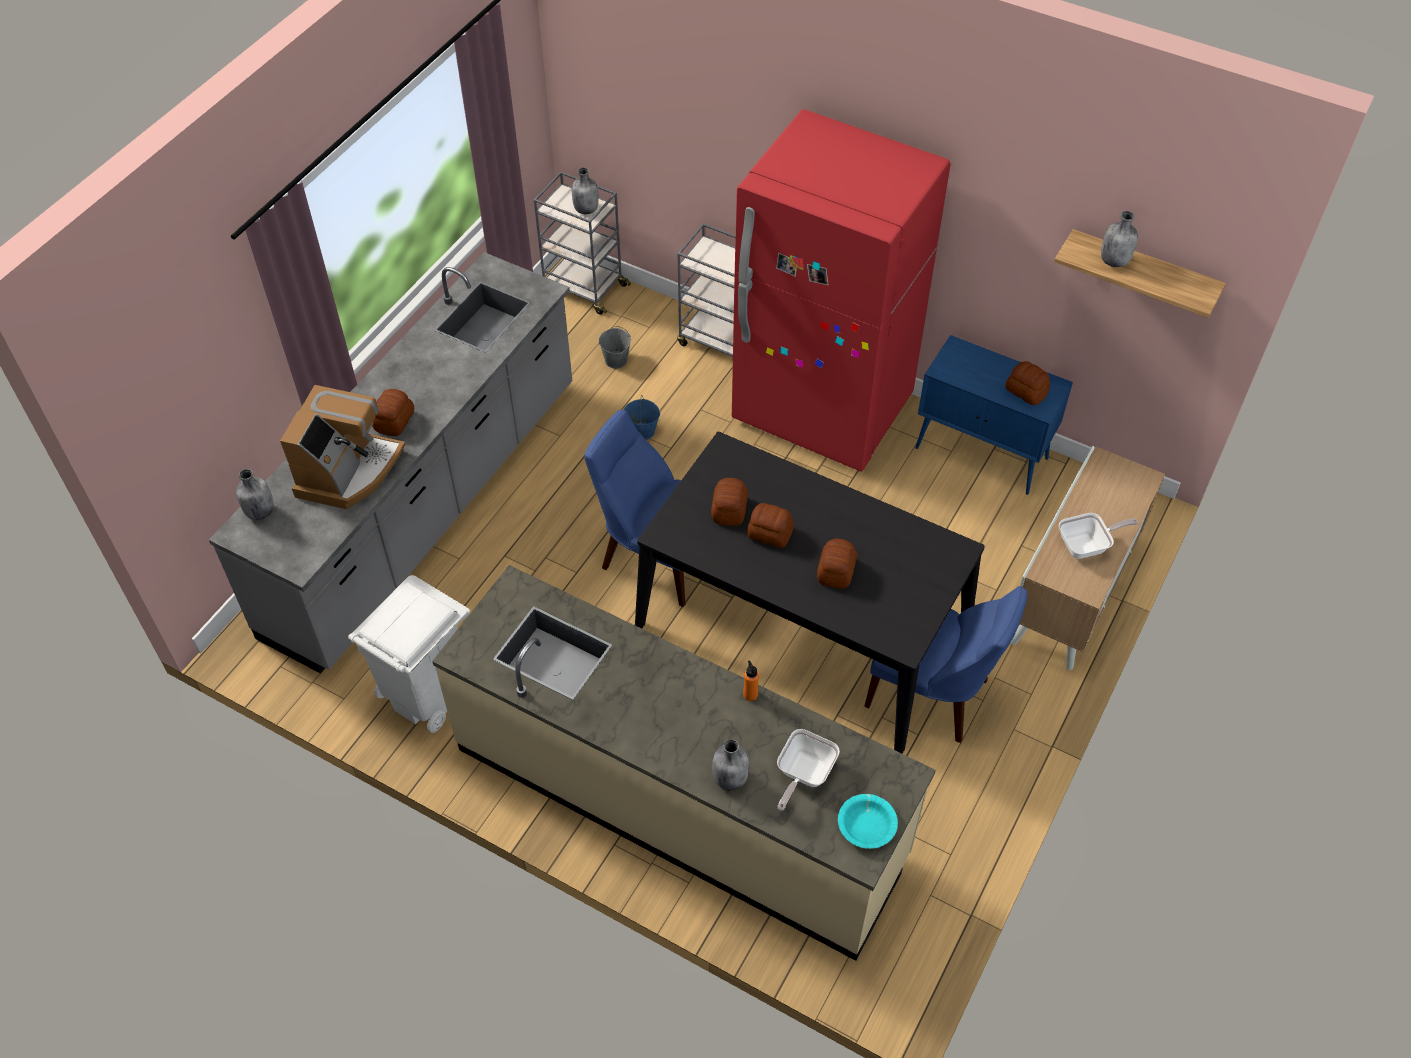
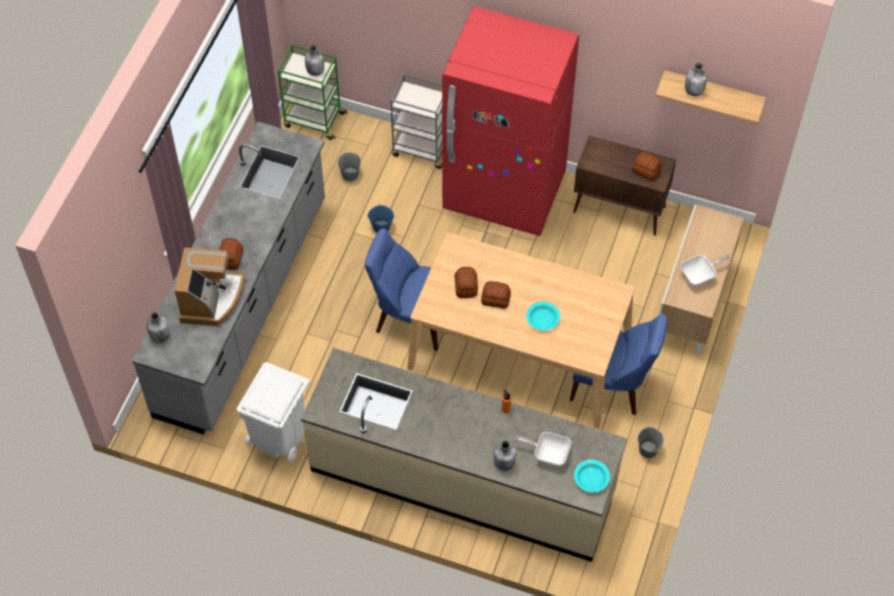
camera: 10 degrees left, 5 degrees up
(583, 288) = (313, 120): grey cart -> green cart
(802, 626) = (519, 352): black dining table -> beige dining table
(803, 774) = (547, 454): frying pan -> frying pan turned 90 degrees clockwise
(835, 571) = (542, 319): bread -> turquoise bowl
(972, 799) = (648, 450): none -> grey bucket
(982, 454) = (620, 209): blue cabinet -> brown cabinet

